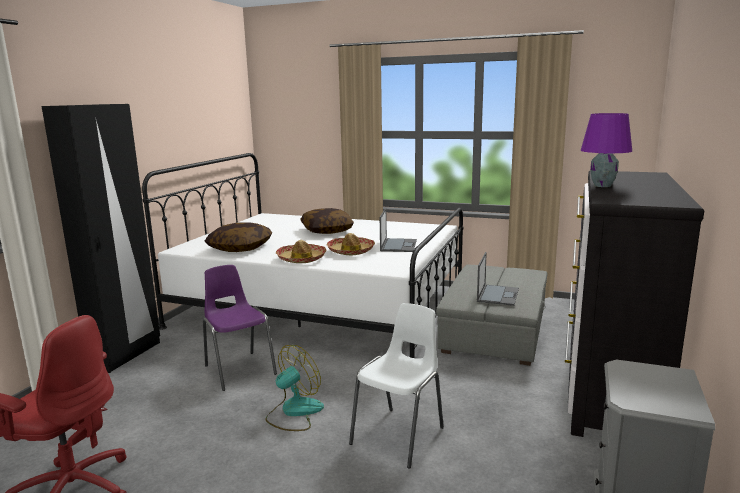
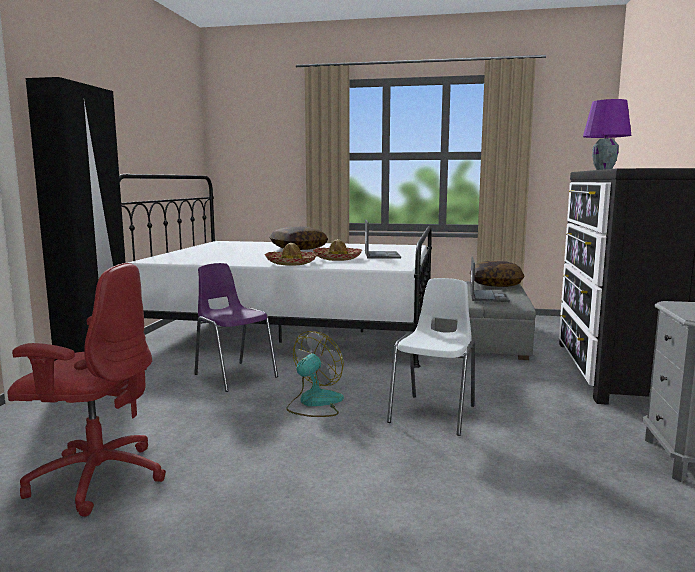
camera: 10 degrees left, 5 degrees down
(240, 248) = (217, 258): pillow -> pillow (495, 284)

